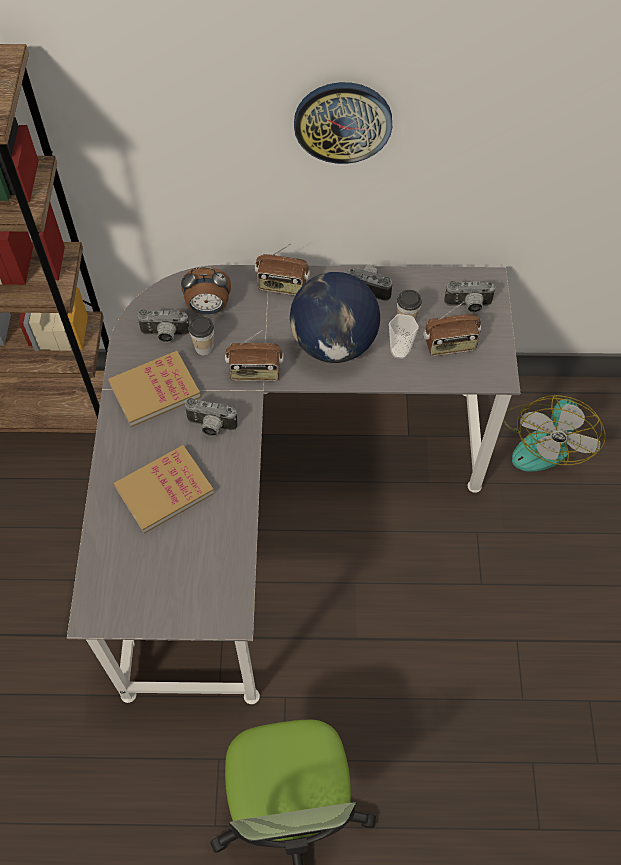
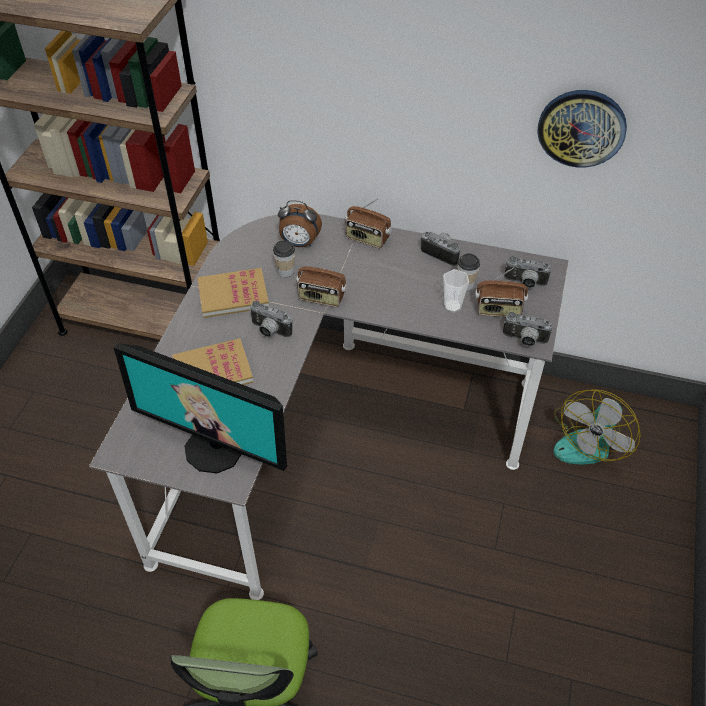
camera: 15 degrees right, 10 degrees down
(164, 335) = (256, 256): camera -> camera (524, 340)
(198, 584) = (214, 449): none -> monitor
(334, 344) = (396, 290): globe -> none
(343, 122) = (432, 92): wall clock -> wall clock (581, 128)

